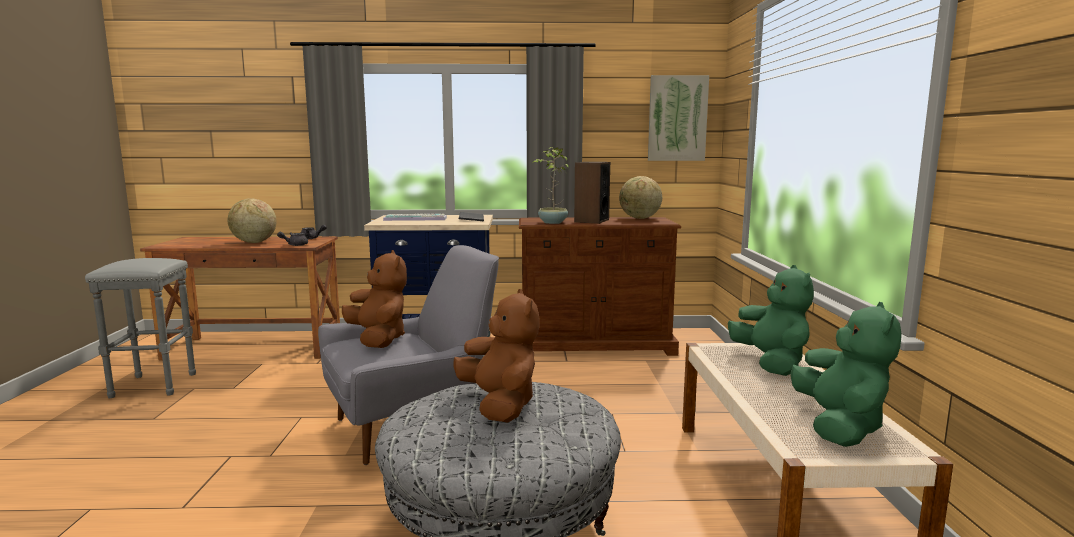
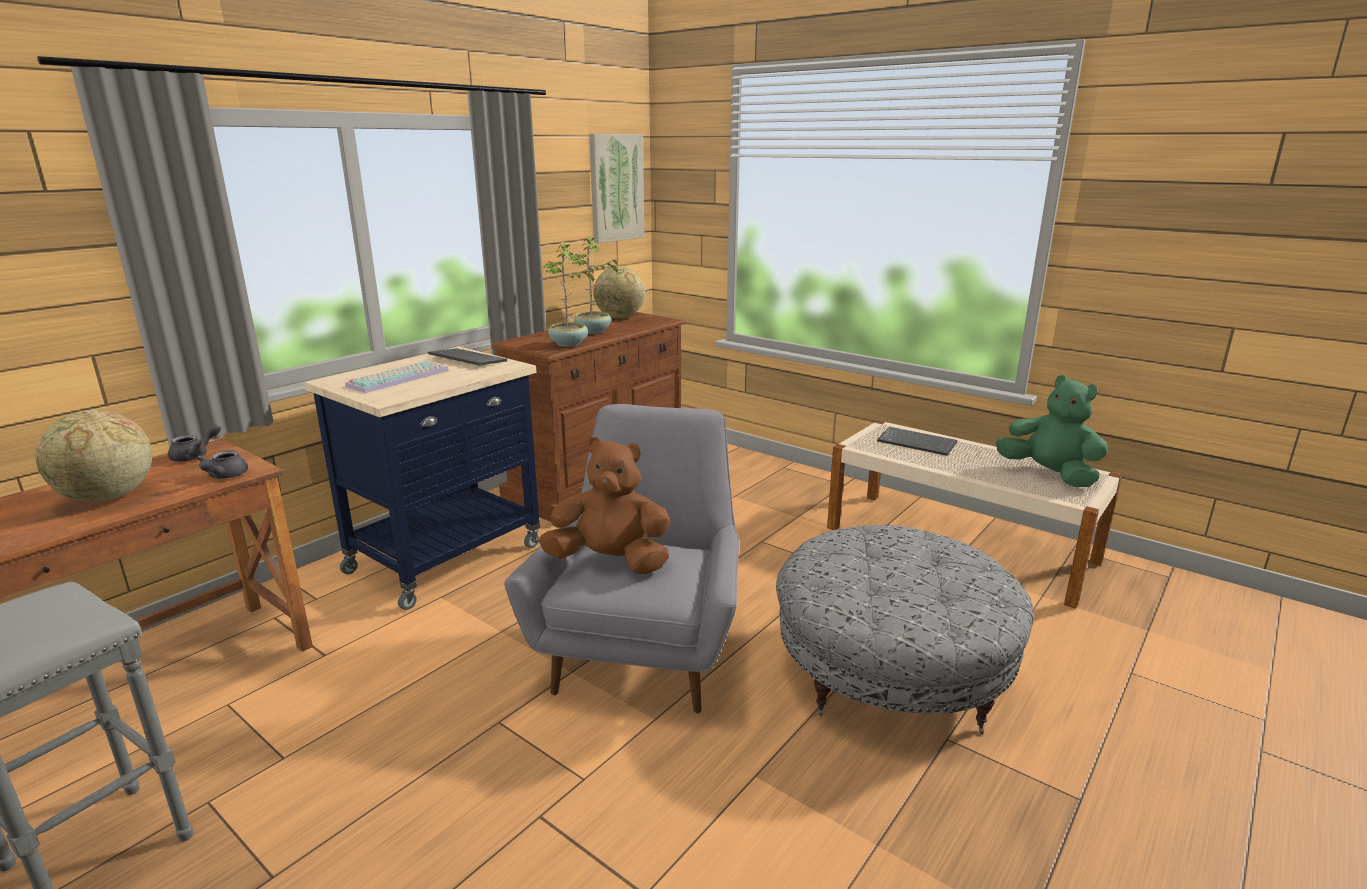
camera: 50 degrees left, 10 degrees up
(500, 405) = (881, 564): brown plush toy -> none
(591, 221) = (593, 332): speaker -> potted plant
(771, 363) = (918, 443): green plush toy -> keyboard

